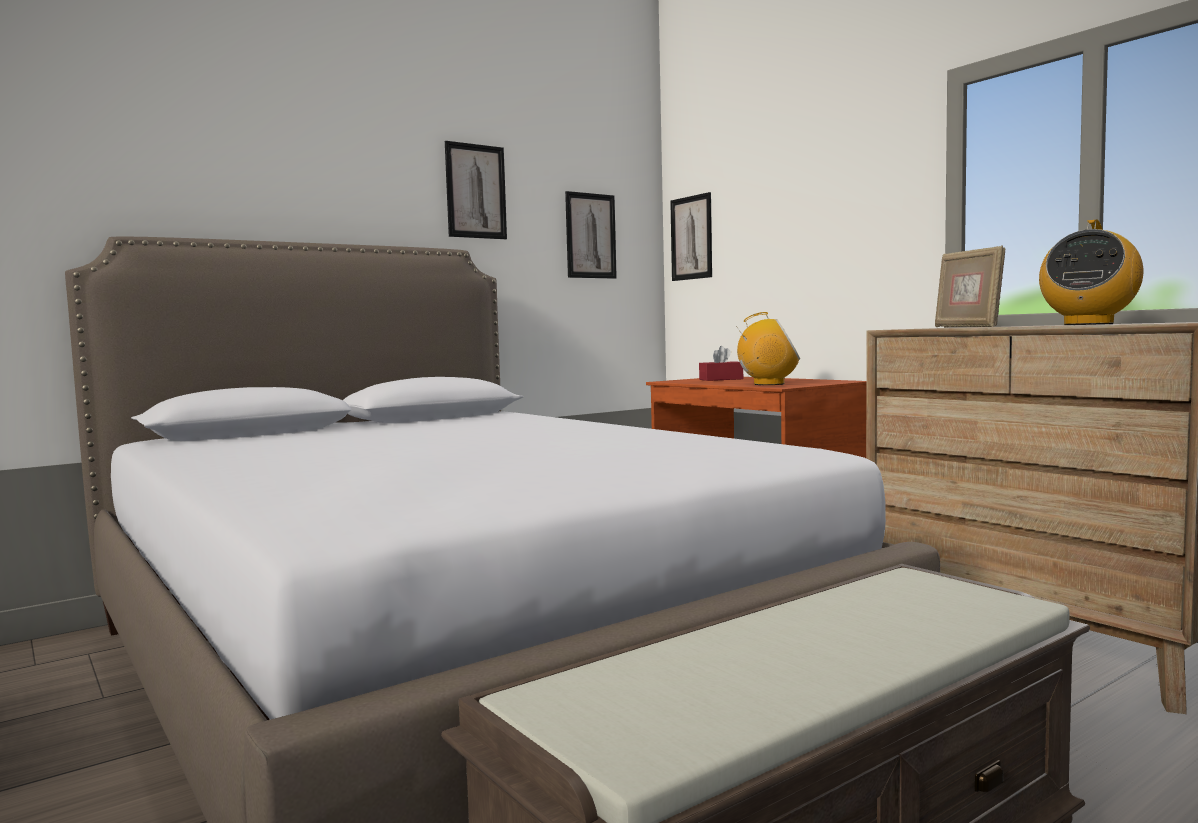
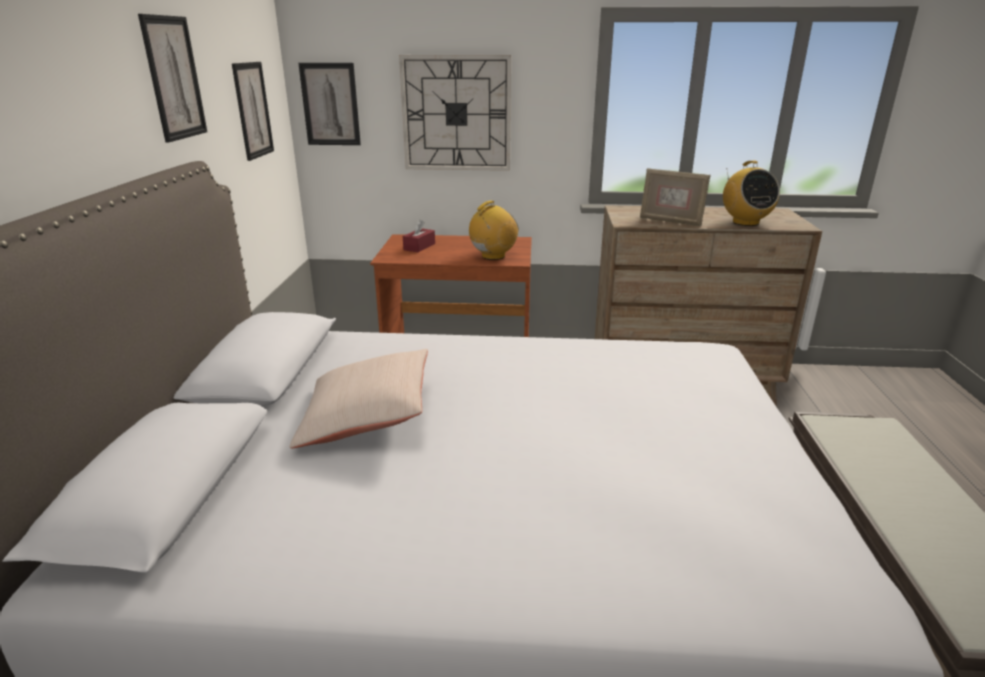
camera: 50 degrees left, 20 degrees up
(406, 432) = (366, 417): none -> beige pillow
(795, 231) = (456, 114): none -> wall clock

